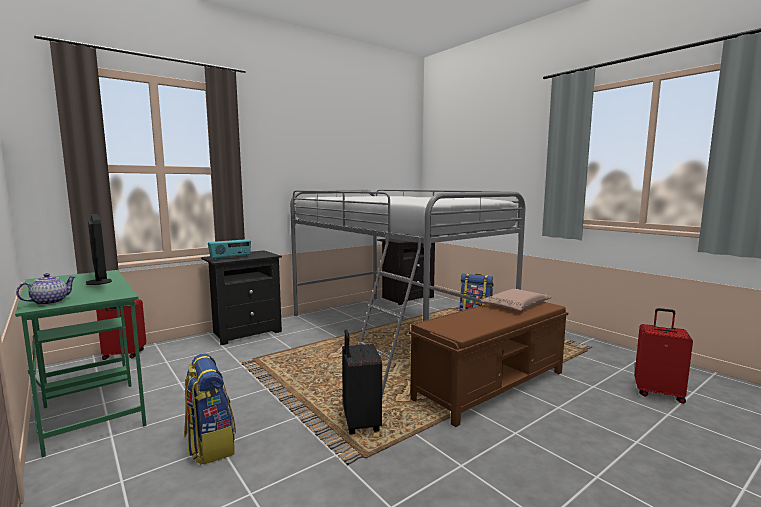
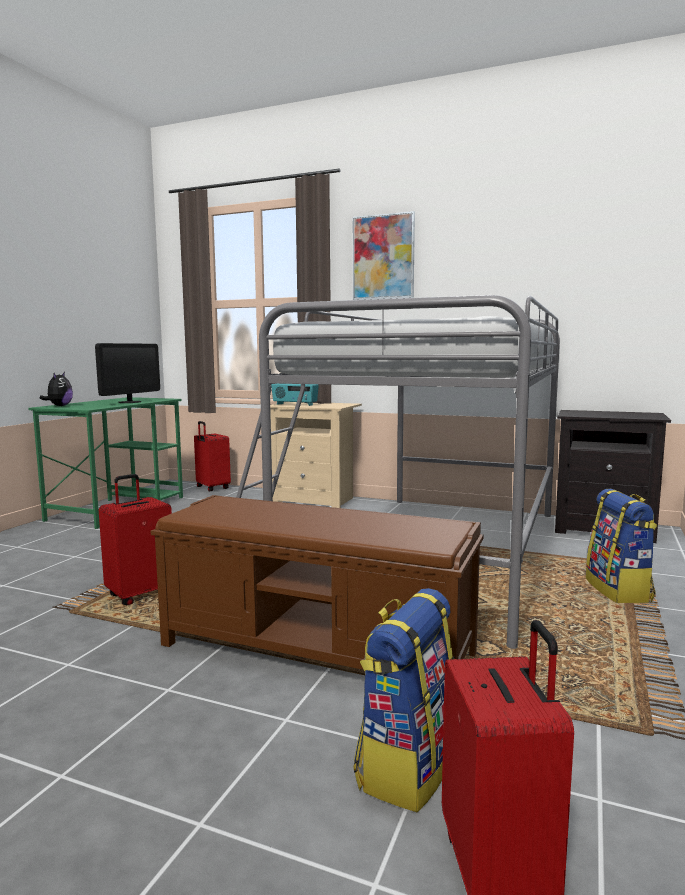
camera: 60 degrees right, 0 degrees up
(50, 302) = (59, 406): teapot -> plush toy
(210, 445) = (73, 553): backpack -> backpack (407, 765)
(245, 332) = (315, 500): black nightstand -> beige nightstand
(273, 142) = (383, 257): none -> picture
(360, 423) = (140, 594): black suitcase -> red suitcase
(516, 304) = (396, 525): beige pillow -> none

